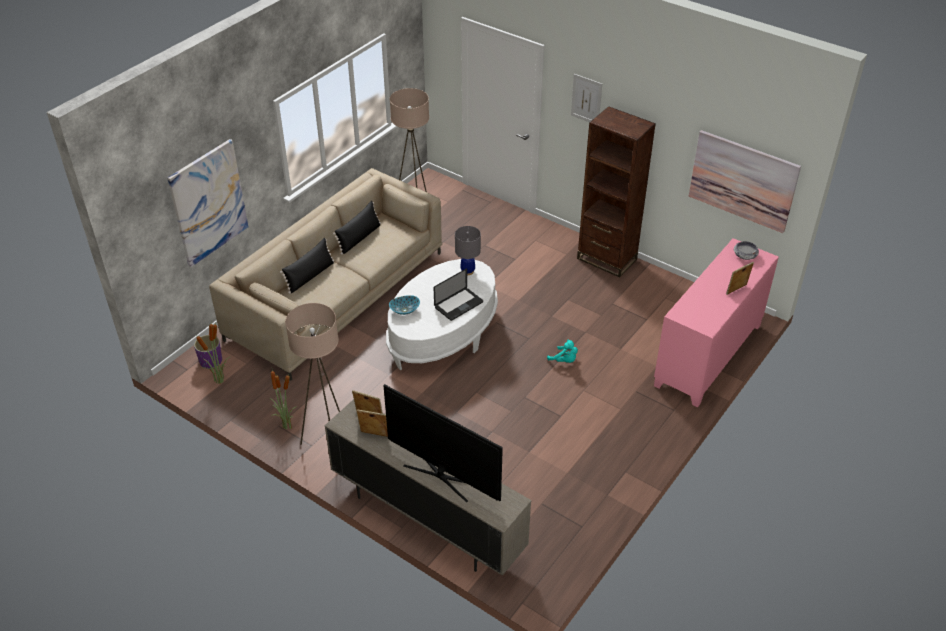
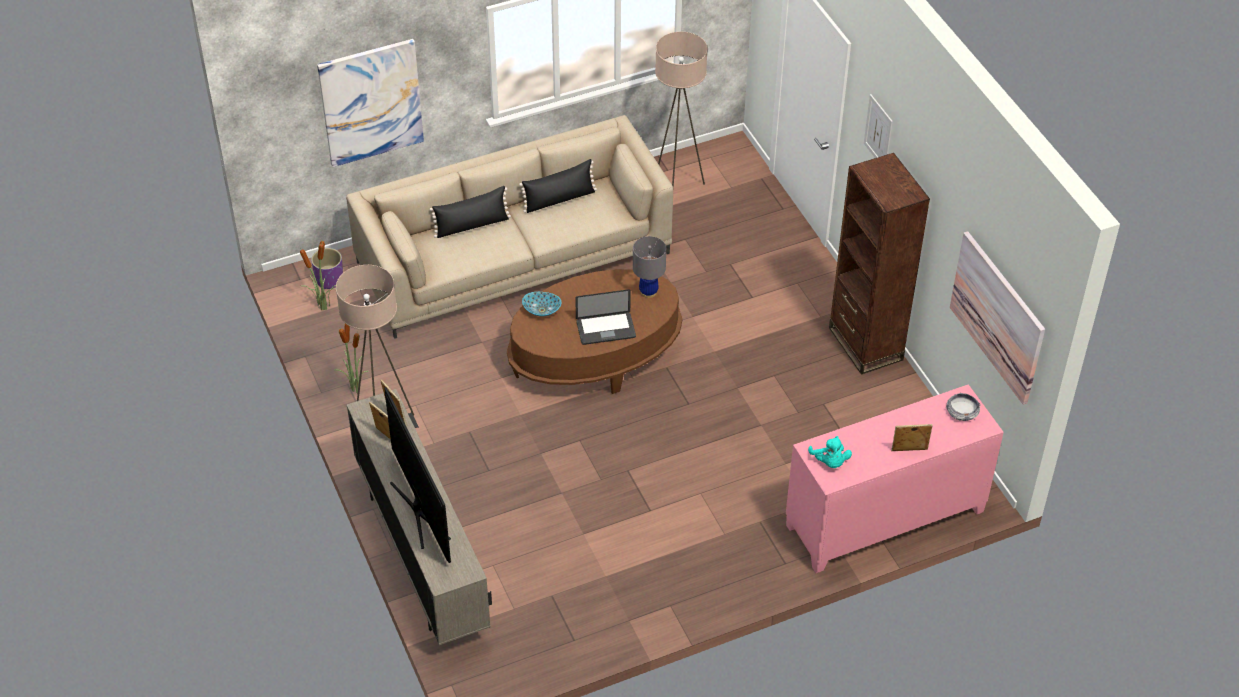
camera: 30 degrees right, 5 degrees up
(443, 334) = (595, 356): white coffee table -> brown coffee table
(564, 360) = (707, 448): turquoise plush toy -> turquoise plush toy (829, 462)

